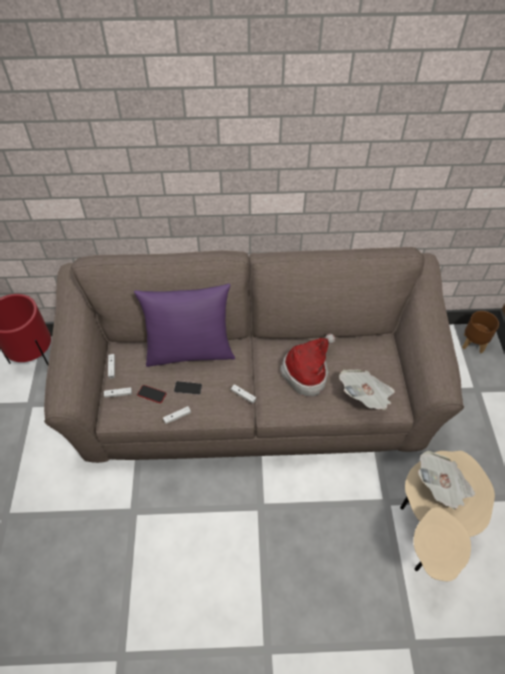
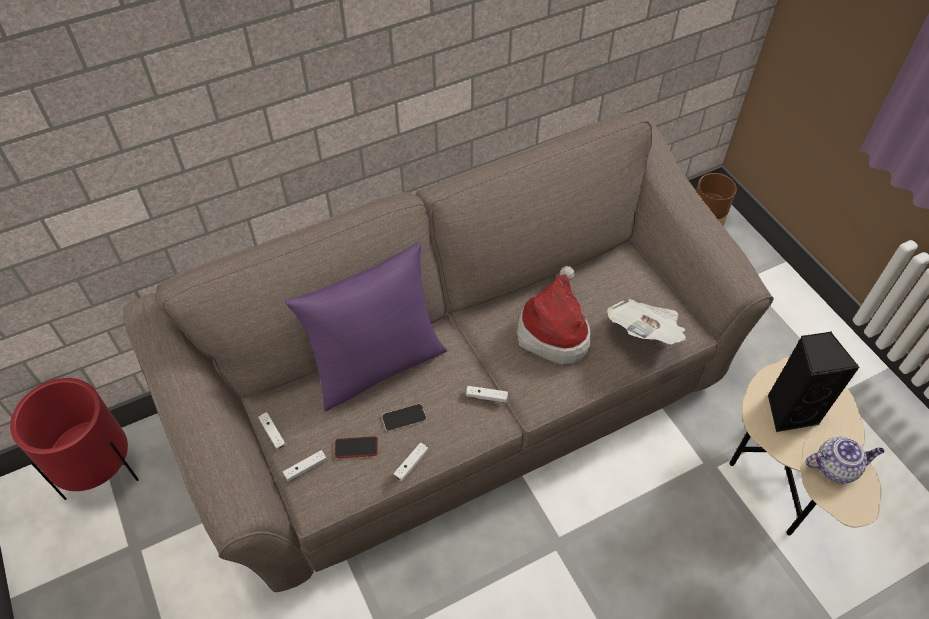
camera: 25 degrees left, 0 degrees up
(442, 486) = (789, 411): newspaper -> black speaker
(443, 534) = (836, 467): none -> teapot

